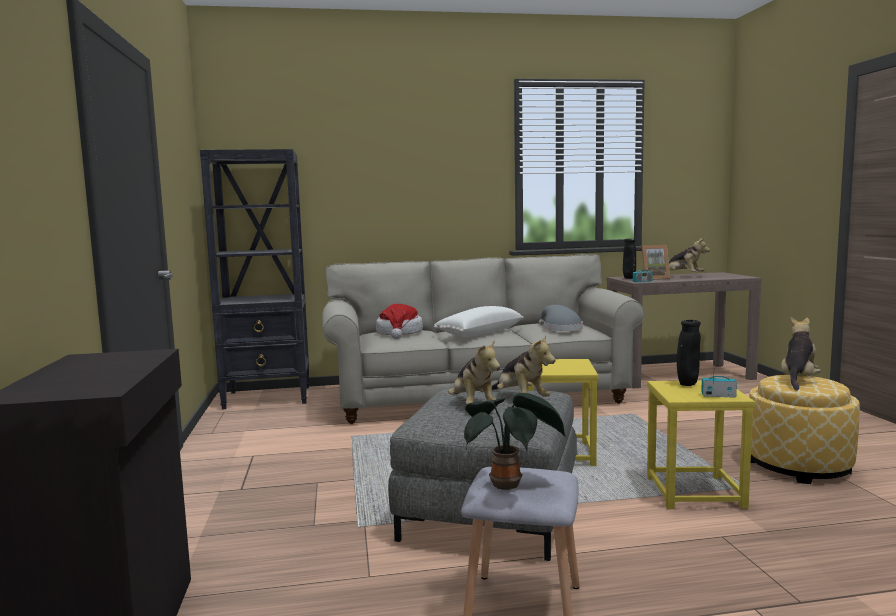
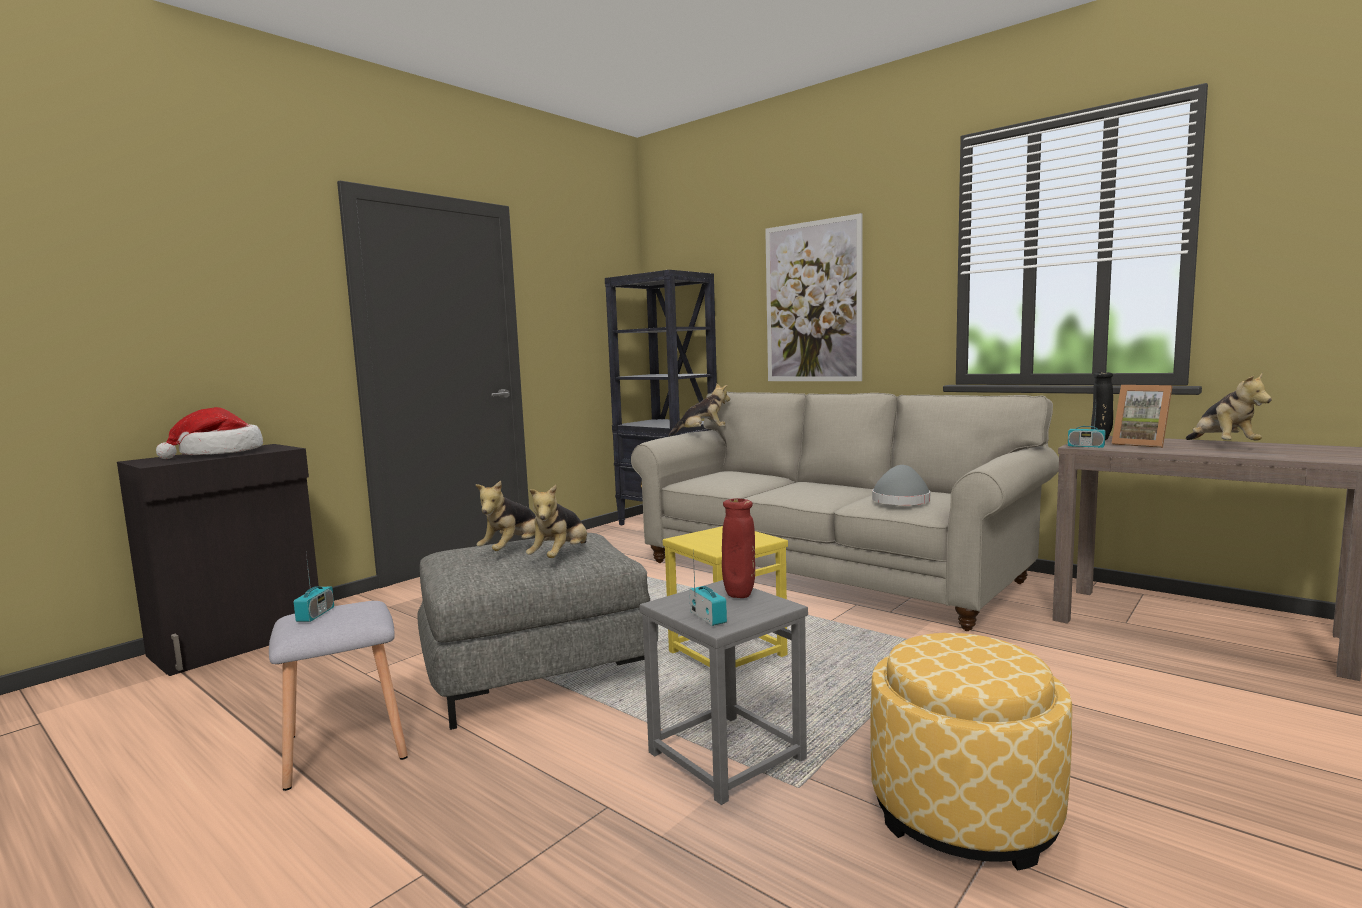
camera: 50 degrees right, 0 degrees up
(399, 333) = (734, 475): hat -> hat (219, 453)
(401, 187) = (812, 302): none -> picture
(479, 333) = (810, 490): white pillow -> none
(509, 485) = (315, 615): potted plant -> radio
(687, 385) = (739, 596): black vase -> red vase
(694, 492) = (725, 756): yellow stool -> grey stool
(798, 380) = (974, 652): plush toy -> plush toy (702, 433)

